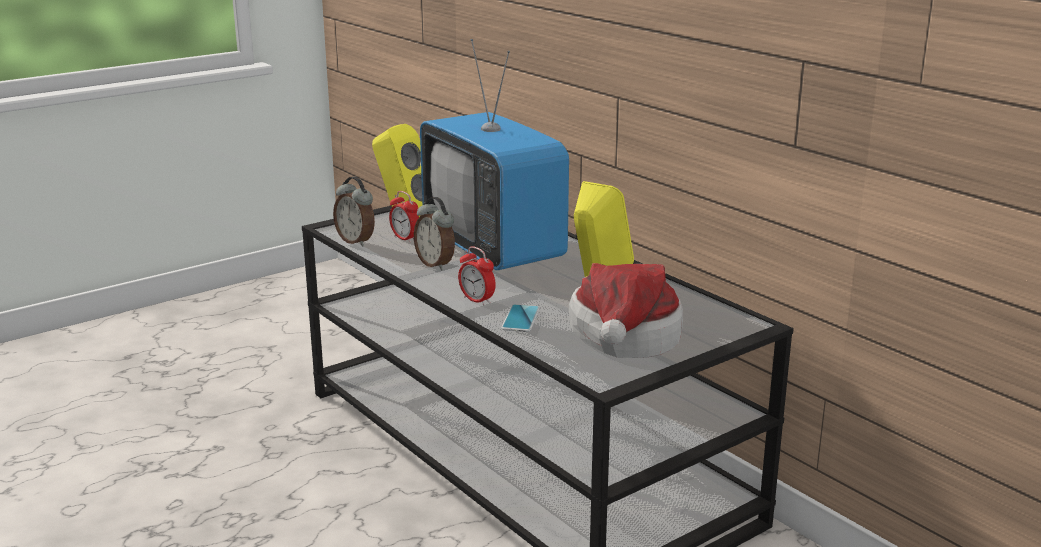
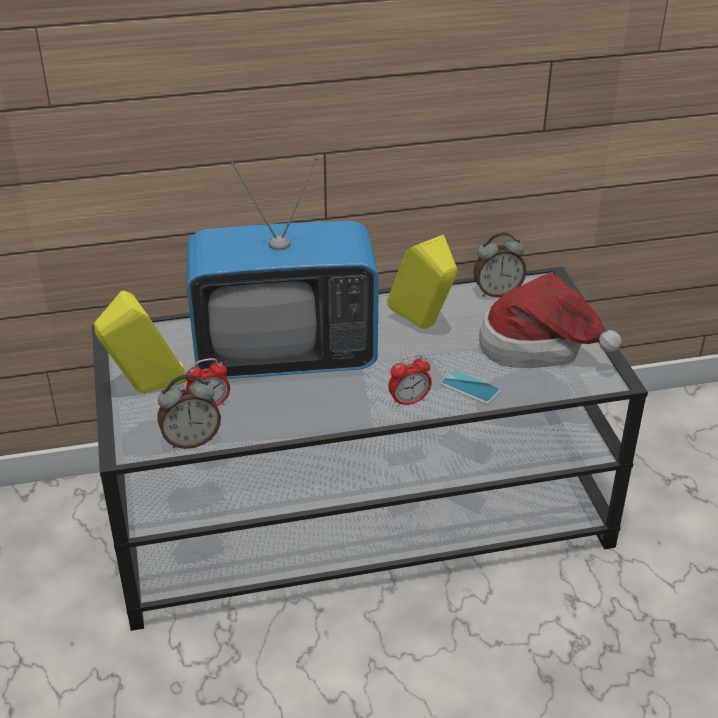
camera: 65 degrees left, 15 degrees up
(436, 264) = (299, 402): alarm clock -> alarm clock (497, 292)

